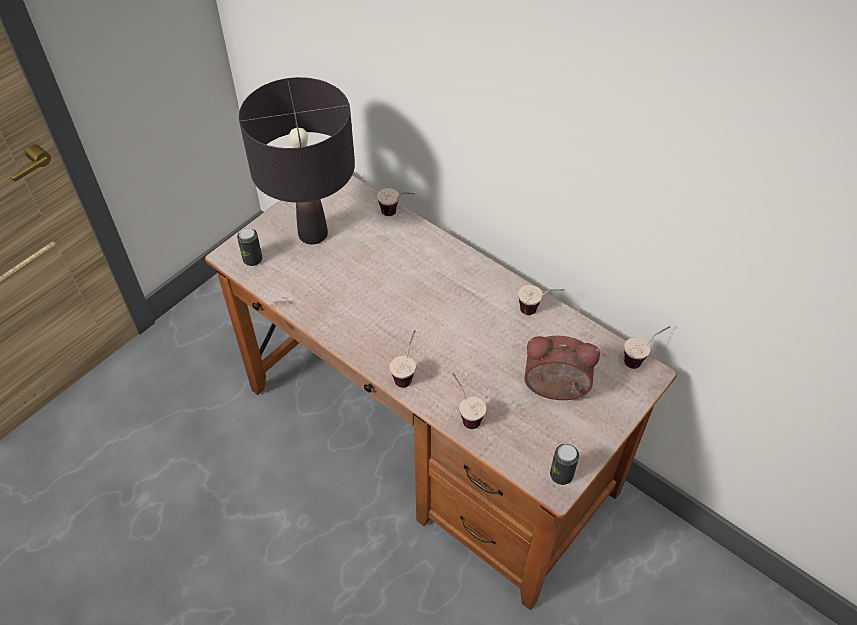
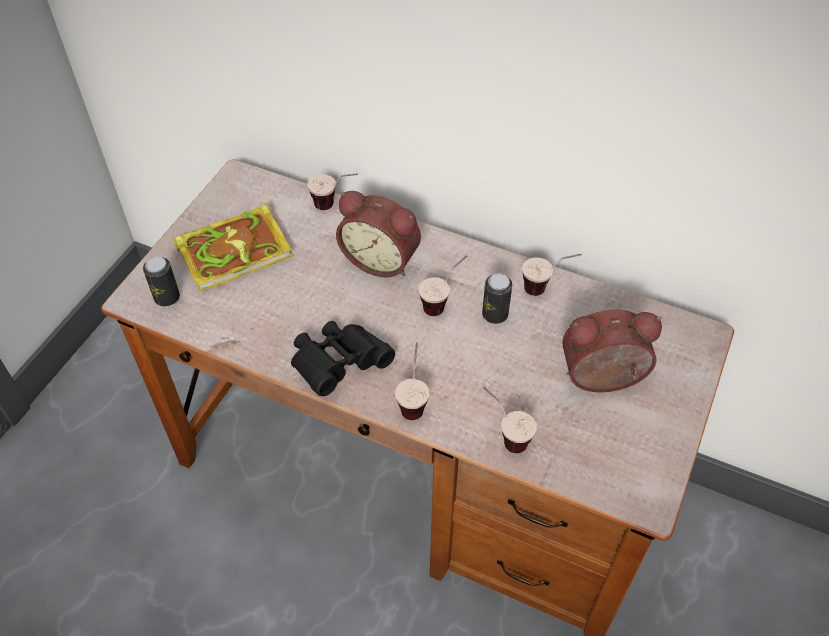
camera: 15 degrees left, 0 degrees up
(313, 234) = (236, 250): black table lamp -> book
(360, 335) = (339, 365): none -> black binoculars
(418, 262) = (381, 259): none -> alarm clock
(561, 475) = (648, 485): can -> can (495, 314)
(641, 358) = (687, 319): cup -> cup (443, 302)

